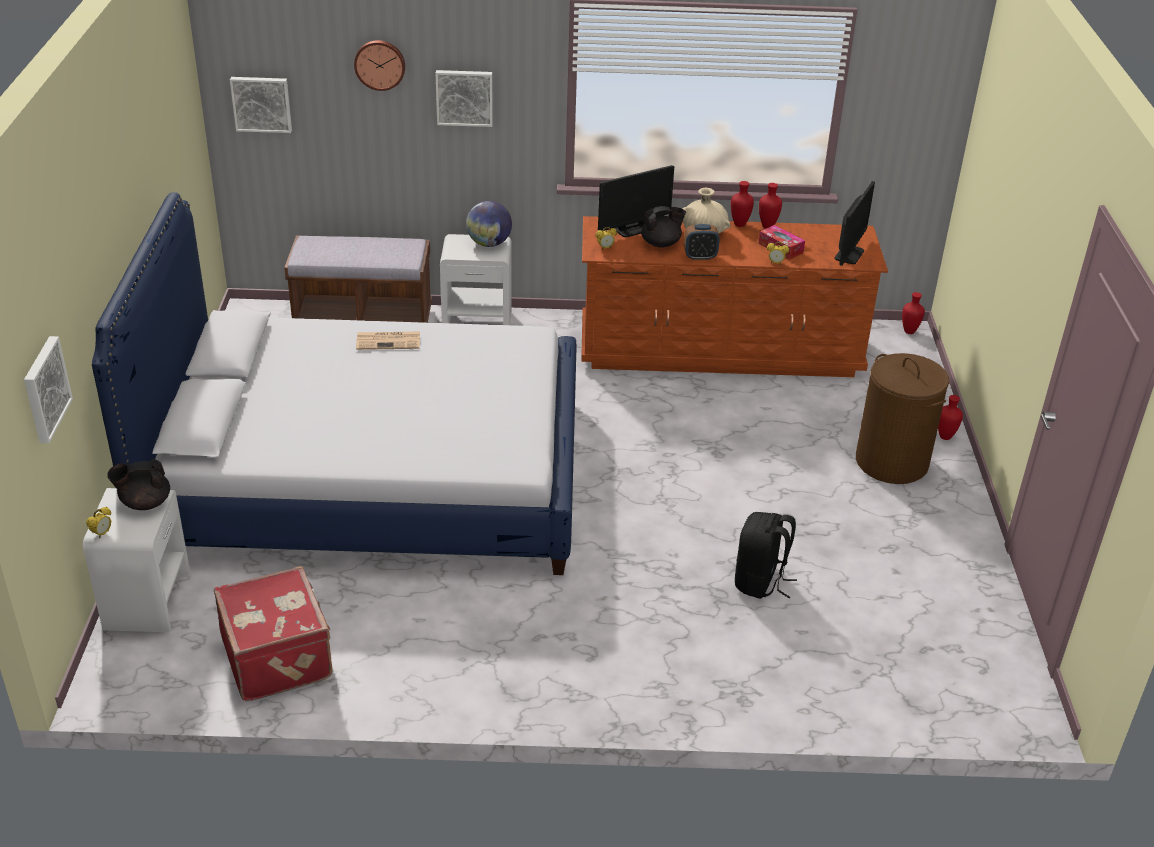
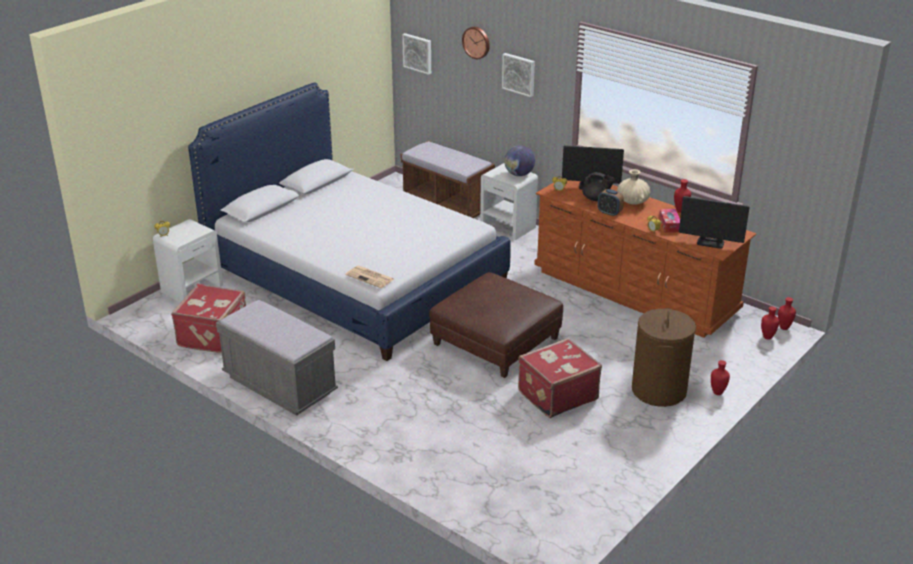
camera: 40 degrees right, 5 degrees down
(44, 389) = (144, 144): picture -> none
(145, 503) = (195, 230): black teapot -> none
(389, 341) = (397, 202): newspaper -> newspaper (370, 277)
(470, 683) = (279, 385): none -> grey bench
(653, 483) = (495, 341): none -> brown ottoman
(739, 225) = (663, 205): red vase -> red vase (767, 337)
(760, 582) = (487, 412): black backpack -> none
(803, 520) = (556, 395): none -> red suitcase
(849, 254) = (710, 242): monitor -> monitor turned 45 degrees clockwise

